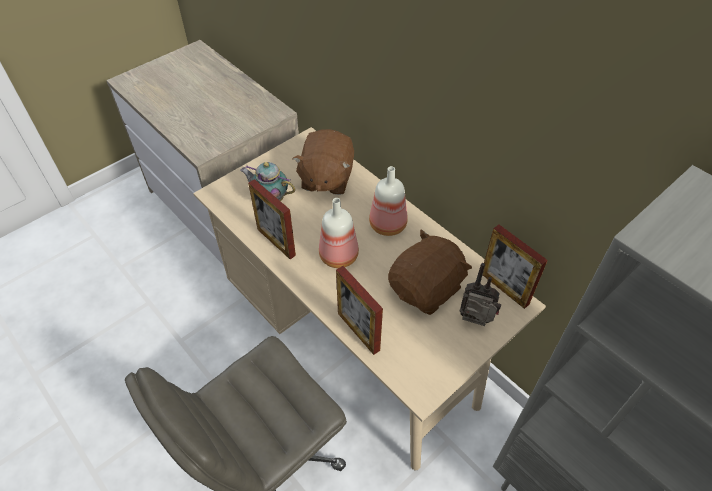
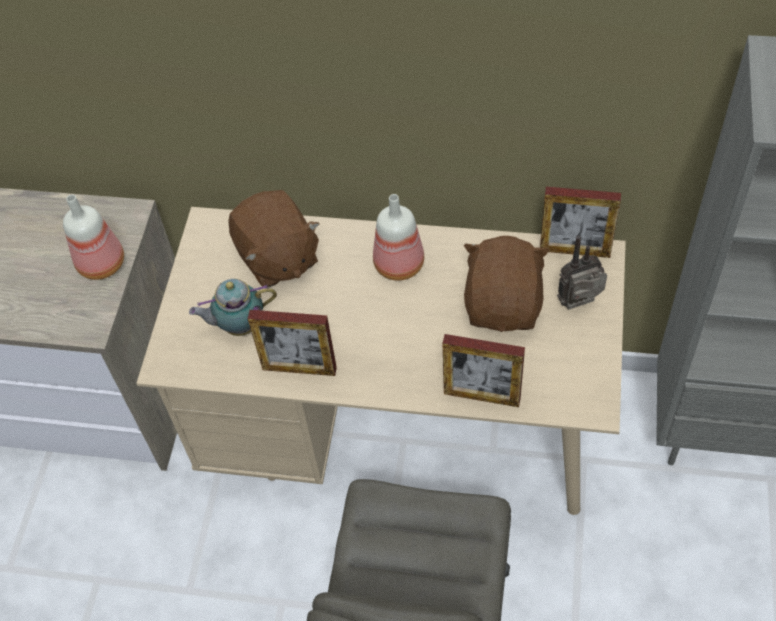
camera: 35 degrees left, 5 degrees up
(340, 255) = (383, 333): bottle -> bottle (102, 262)

